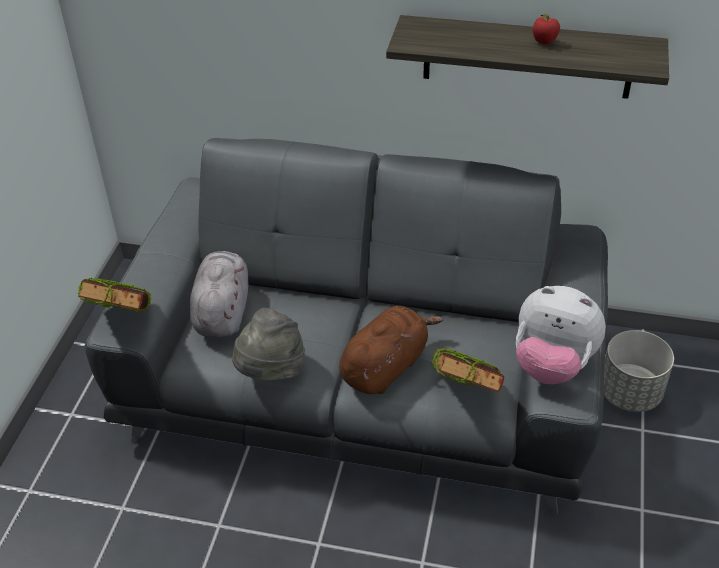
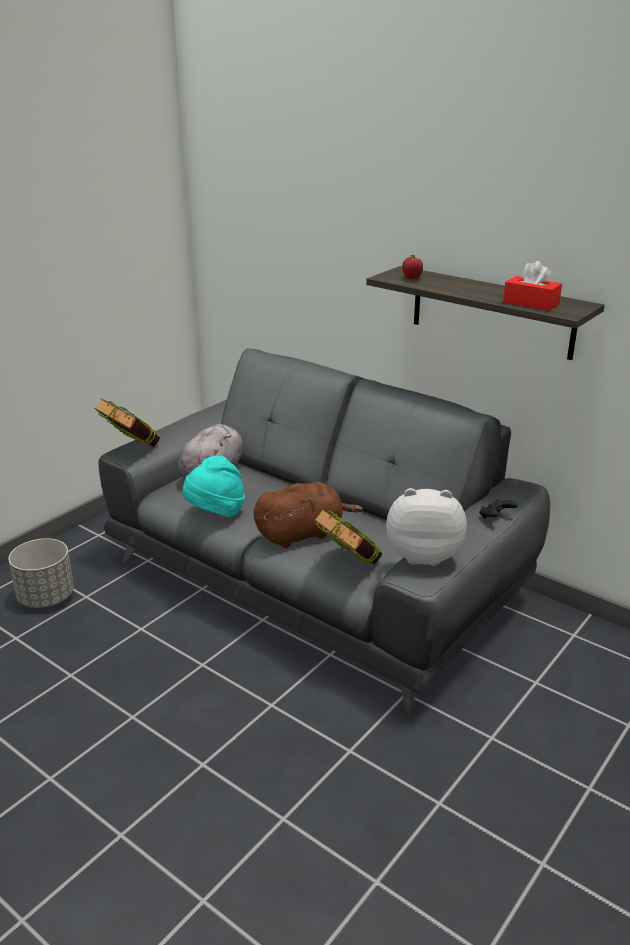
camera: 25 degrees right, 15 degrees down
(271, 371) = (215, 513): grey hat -> turquoise hat
(544, 42) = (493, 291): apple -> apple (411, 279)
(552, 365) = (423, 555): plush toy -> plush toy turned 135 degrees clockwise
(584, 288) = (495, 518): none -> black game controller
(600, 57) = (531, 303): none -> red tissue box
(630, 393) = (543, 653): grey planter -> grey planter (47, 597)

